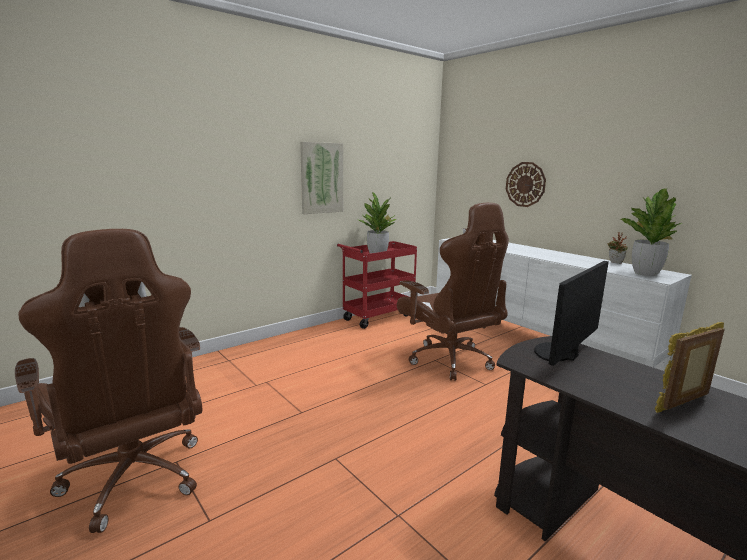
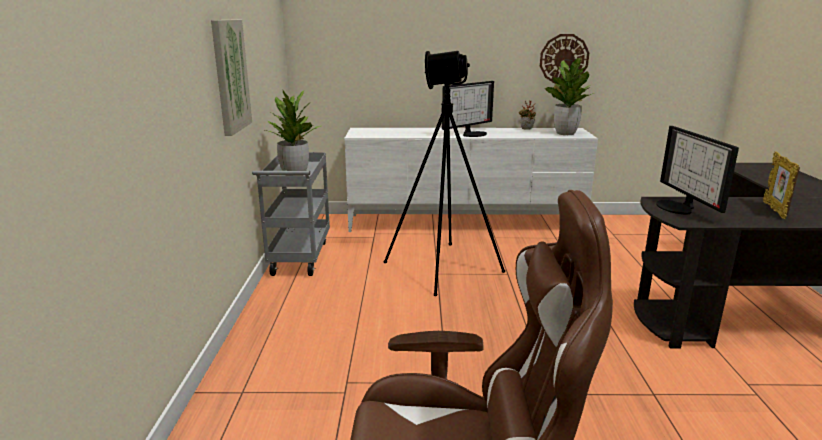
camera: 50 degrees left, 5 degrees up
(376, 318) = (300, 259): red cart -> grey cart
(446, 358) = (442, 268): brown office chair -> black floor lamp
(525, 184) = (419, 60): wall clock -> wall clock (564, 59)
(545, 255) = (473, 134): none -> monitor

